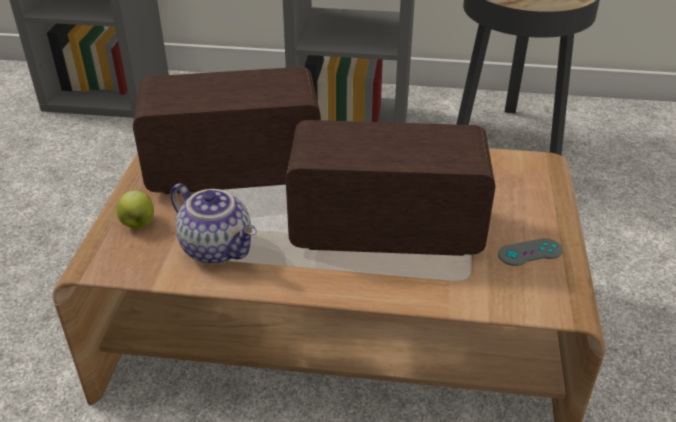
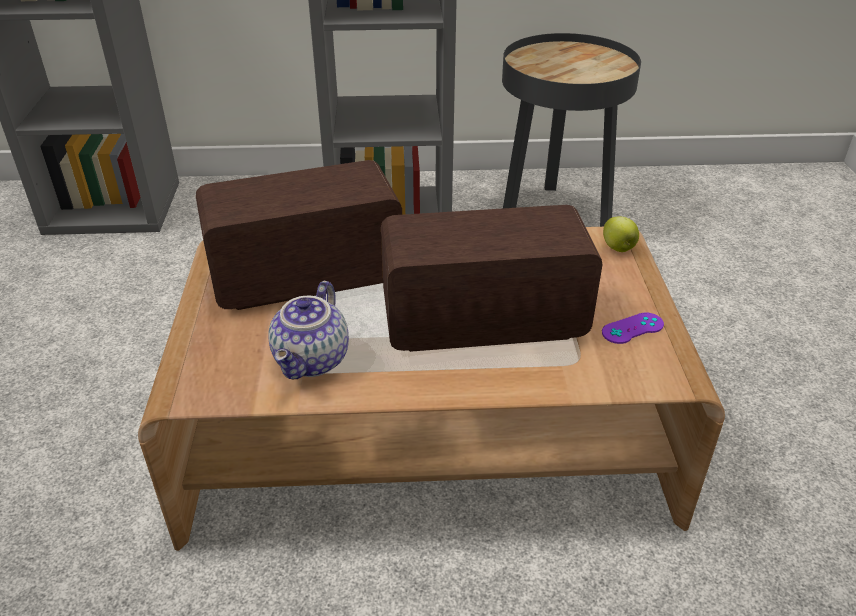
camera: 10 degrees left, 0 degrees up
(138, 224) = (217, 345): apple -> apple (618, 248)
(218, 248) = (313, 361): teapot -> teapot turned 75 degrees clockwise
(530, 252) = (632, 328): grey game controller -> purple game controller

